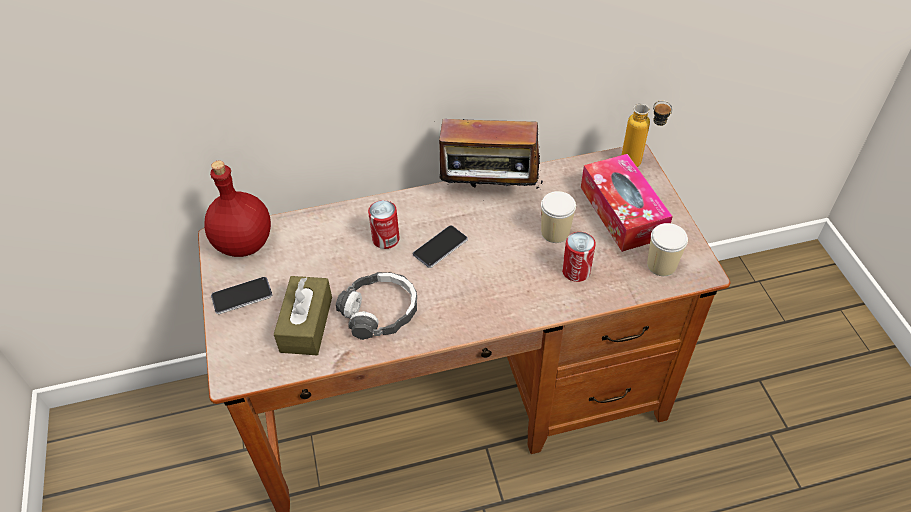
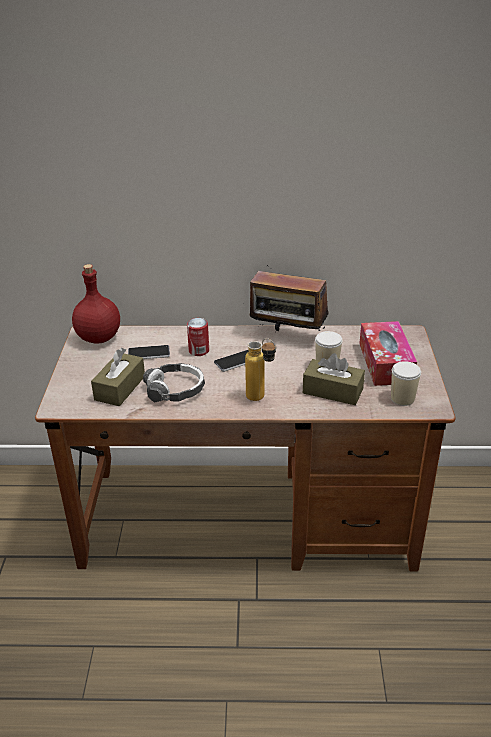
camera: 15 degrees right, 15 degrees down
(242, 296) = (83, 365): phone -> phone (148, 353)
(576, 271) = (332, 391): can -> brown tissue box
(639, 164) = (412, 337): bottle -> bottle (261, 399)

